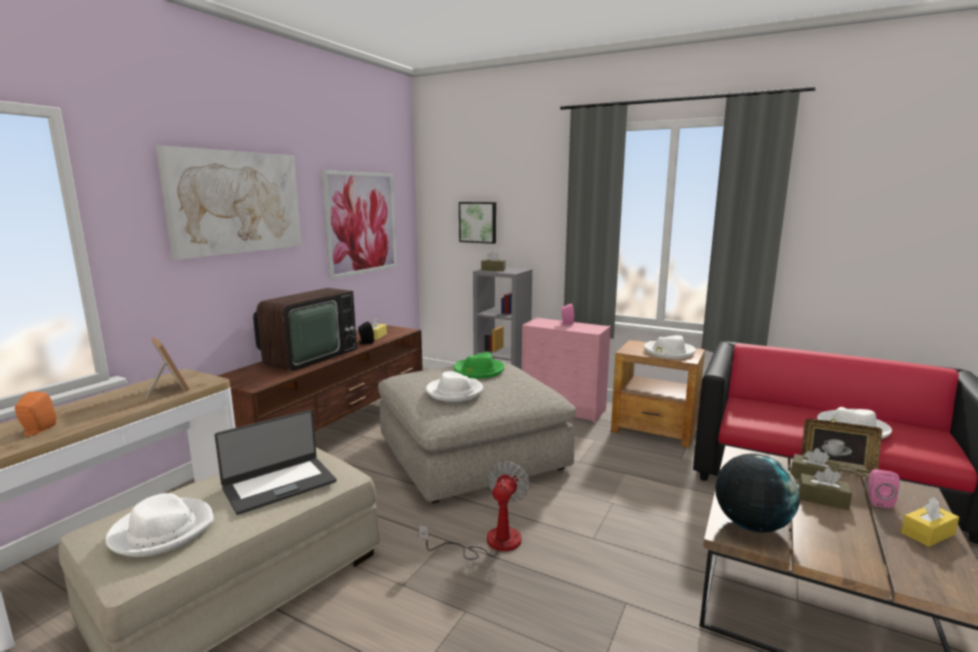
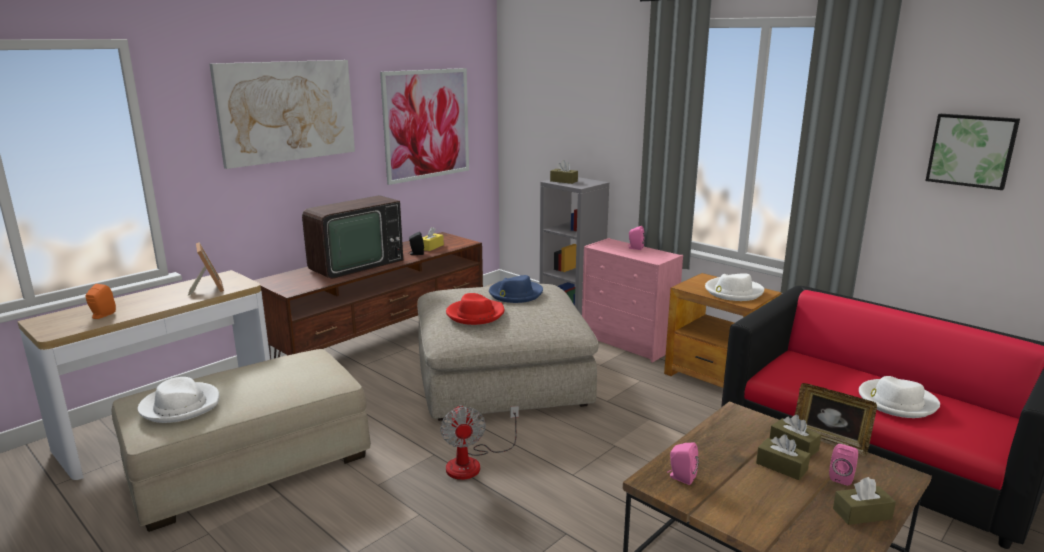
camera: 15 degrees right, 5 degrees up
(279, 484) = (281, 382): laptop -> none
(454, 392) = (475, 314): white hat -> red hat
(478, 222) = (558, 124): picture -> picture (971, 150)
(478, 371) = (515, 294): green hat -> blue hat
(490, 542) = (473, 463): fan -> fan turned 135 degrees clockwise
(751, 525) = (681, 477): globe -> pink speaker
(928, 533) = (862, 514): yellow tissue box -> brown tissue box

